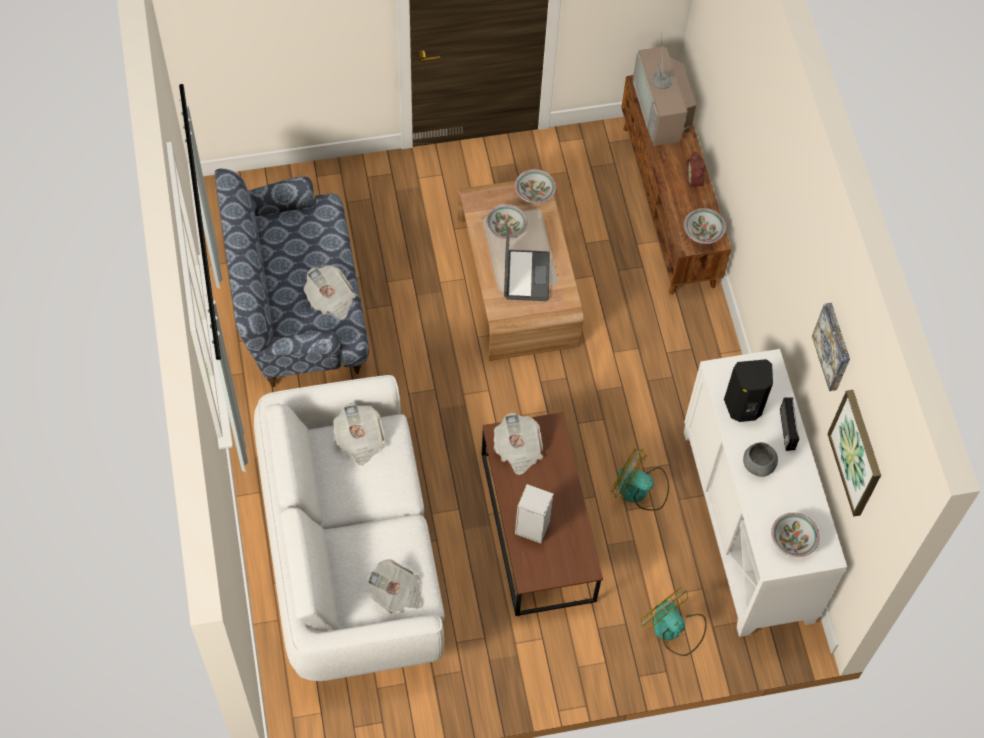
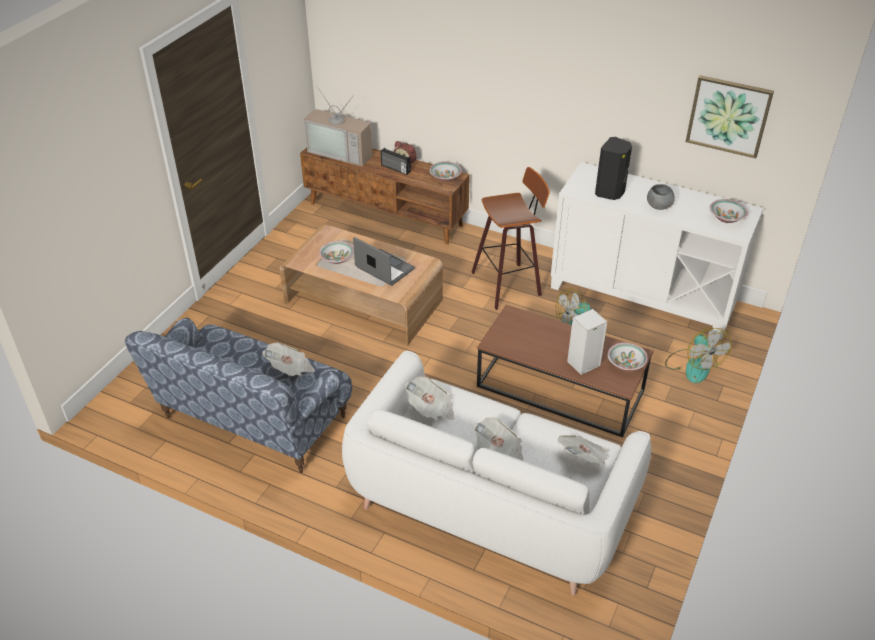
camera: 50 degrees left, 20 degrees down
(517, 450) = (514, 339): newspaper -> newspaper (499, 452)
(535, 192) = (327, 234): bowl -> bowl (626, 363)
(655, 390) = (508, 284): none -> stool
(673, 629) = (693, 365): fan -> fan turned 105 degrees counterclockwise
(786, 429) = (642, 185): radio -> radio (395, 169)
(834, 346) = (655, 75): picture -> none

